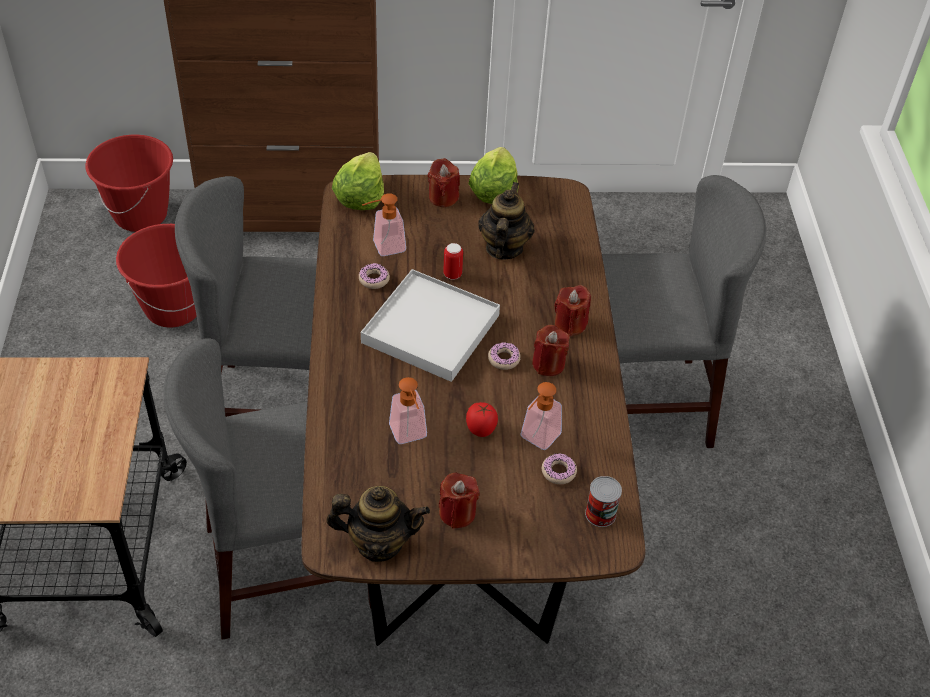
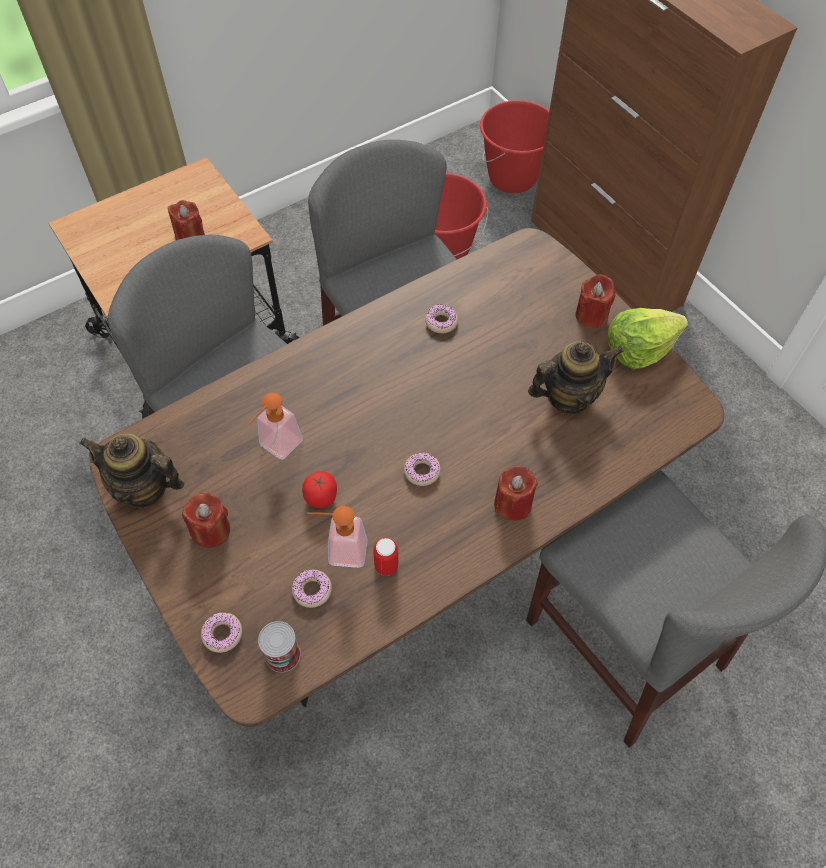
camera: 60 degrees right, 10 degrees up
(360, 196) = (535, 257): lettuce -> none
(379, 542) = (144, 488): teapot -> teapot turned 135 degrees clockwise
(383, 247) = (486, 307): soap dispenser -> none
(430, 328) = (415, 395): white tray -> none
(452, 274) = (497, 375): can -> can (386, 566)
(548, 364) = (444, 512): red candle -> red candle (190, 236)
(557, 544) = (222, 634): none -> donut

